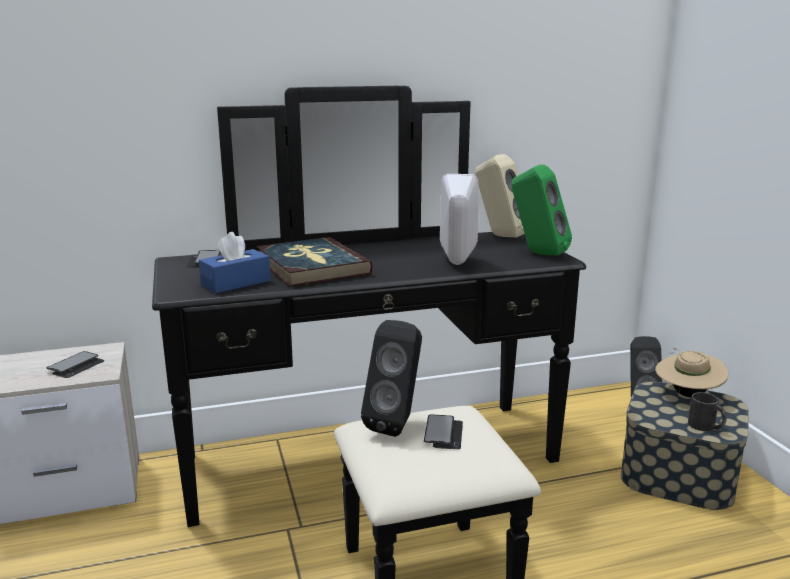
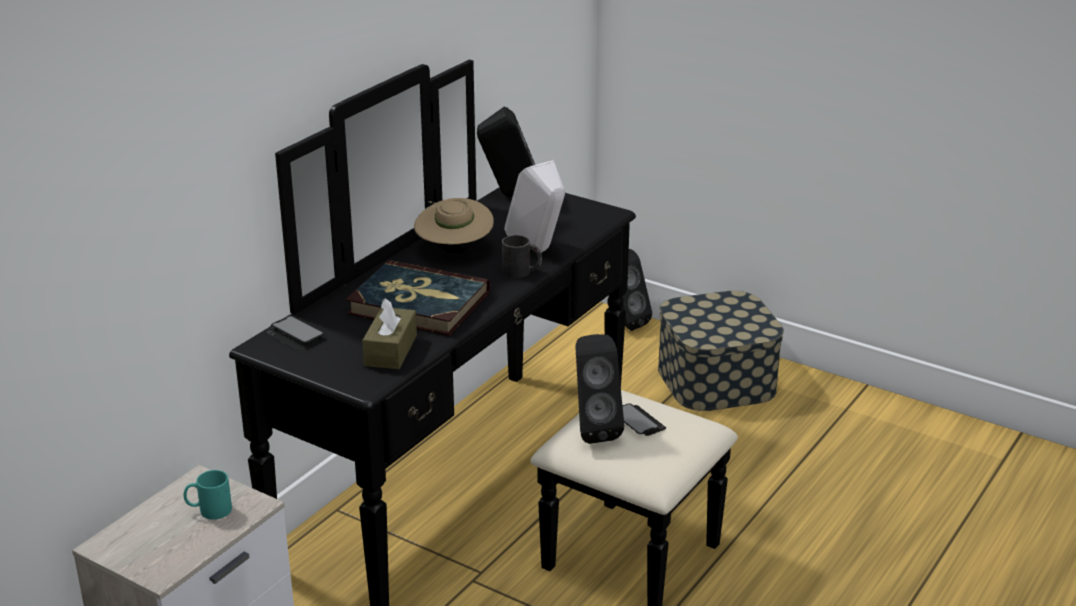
camera: 40 degrees left, 10 degrees up
(76, 366) = (209, 511): phone -> turquoise mug
(236, 283) = (390, 350): blue tissue box -> brown tissue box
(499, 236) = (510, 196): beige speaker -> black speaker
(537, 253) = (580, 212): green speaker -> none
(687, 394) = (706, 303): beige hat -> beige hat (454, 250)
(706, 427) = (748, 330): black mug -> black mug (522, 271)

